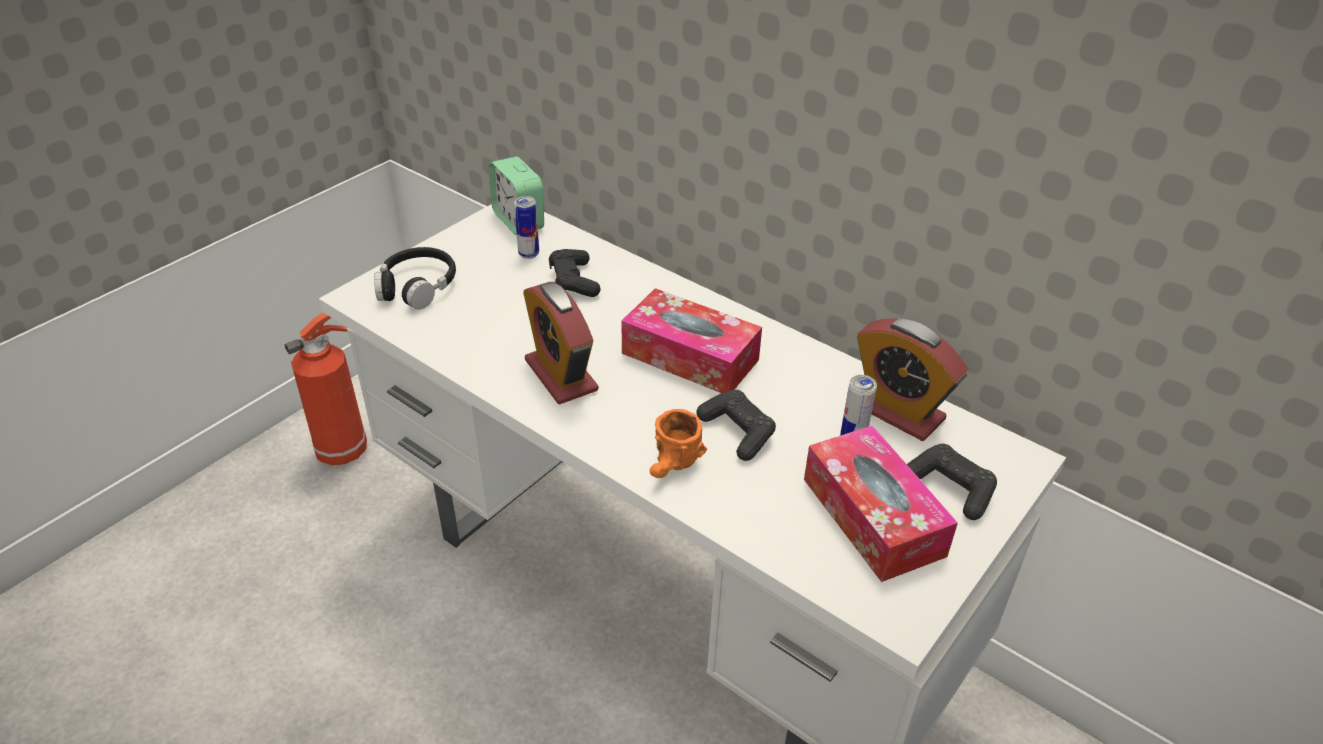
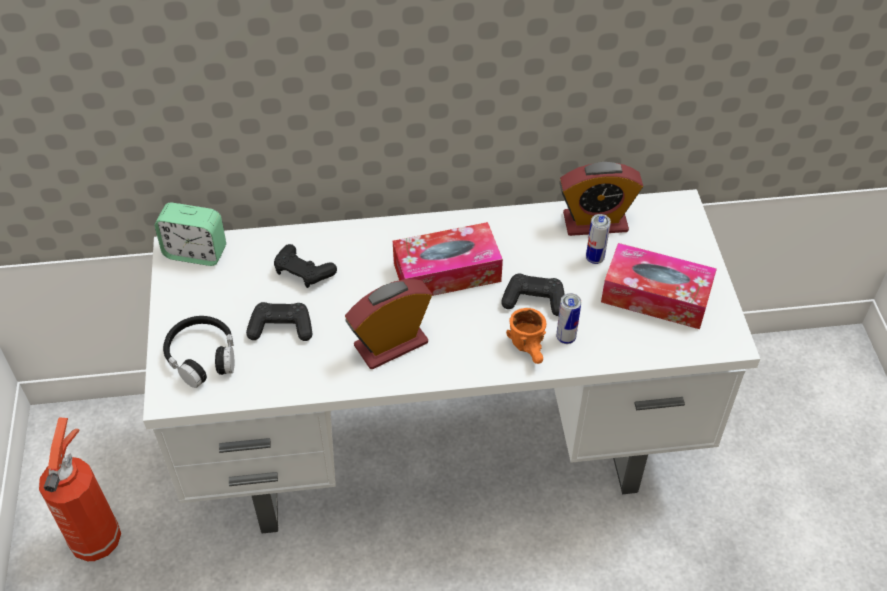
camera: 45 degrees left, 10 degrees up
(529, 254) = (243, 274): can -> can (565, 338)
(561, 375) = (391, 344): alarm clock -> alarm clock turned 135 degrees clockwise
(951, 488) = (670, 250): black game controller -> black game controller (281, 328)

